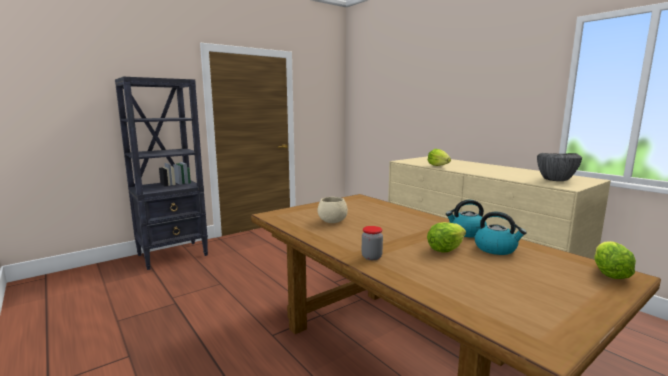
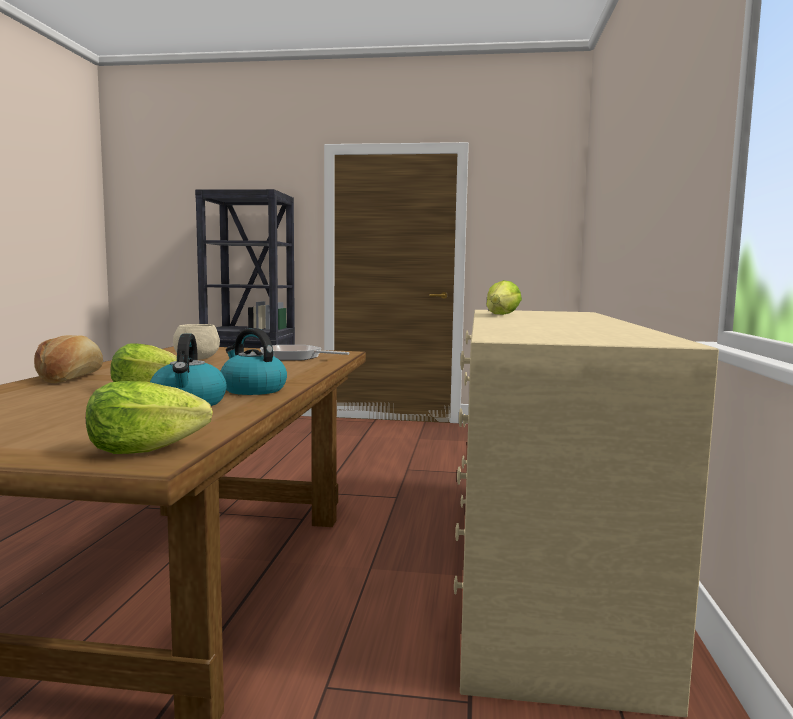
camera: 45 degrees right, 5 degrees down
(363, 206) = (295, 357): none -> frying pan
(371, 257) = (71, 378): jar -> bread
(555, 180) = (568, 335): bowl -> none

